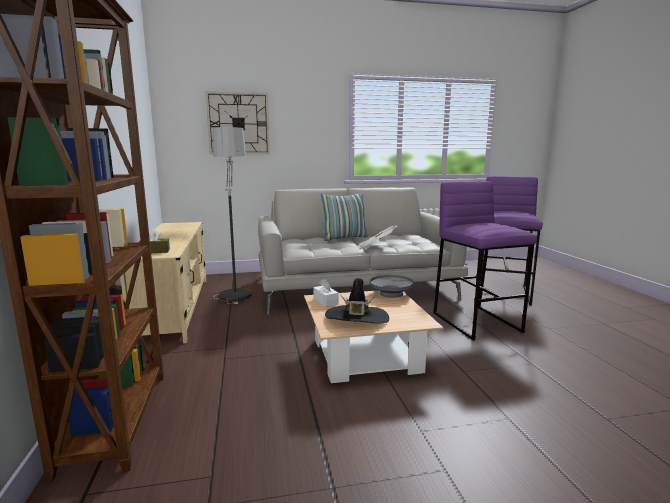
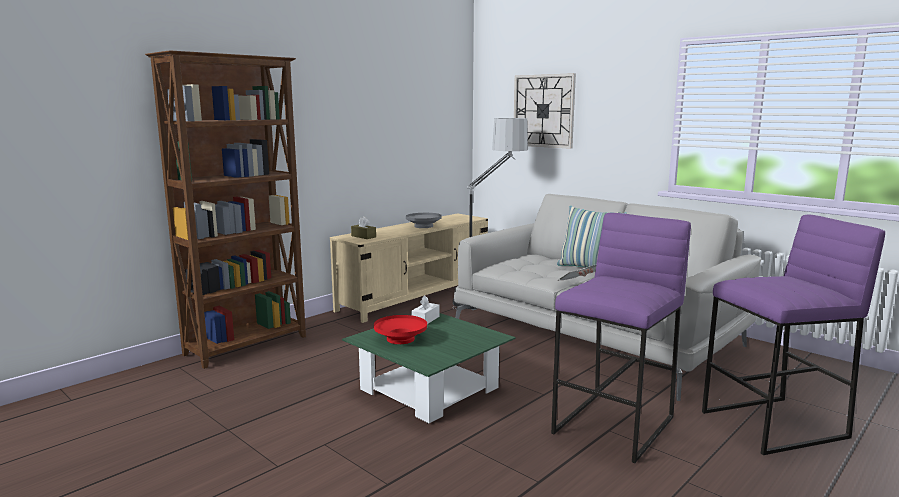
camera: 55 degrees right, 0 degrees up
(357, 318) = (400, 339): black hat -> red bowl
(365, 356) = (429, 389): beige coffee table -> green coffee table
(391, 294) = (489, 336): grey bowl -> grey bowl (423, 226)

